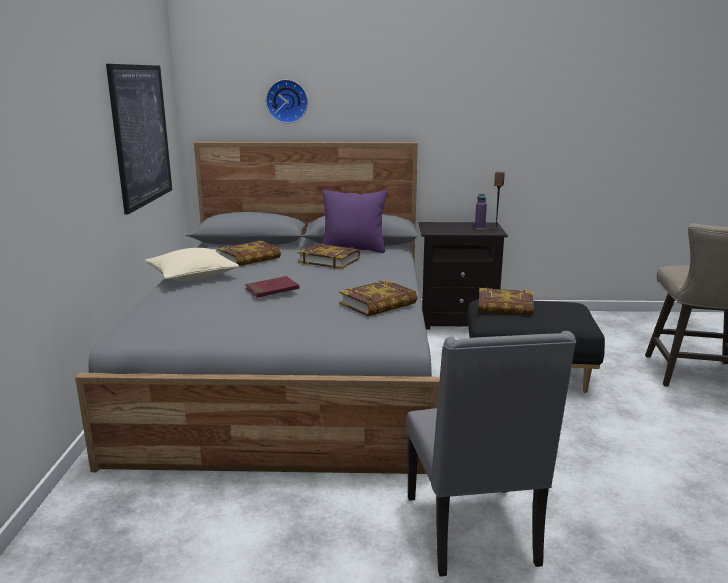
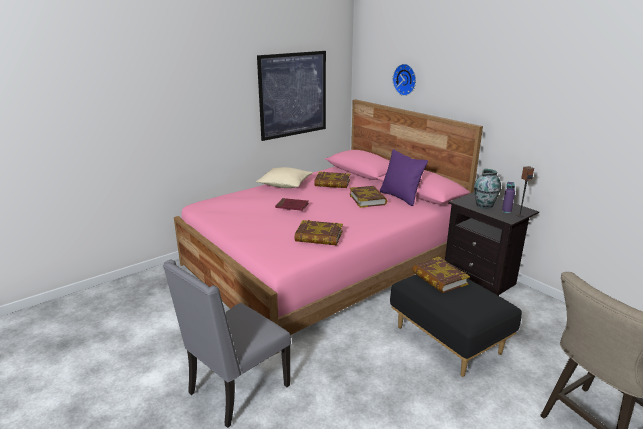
camera: 50 degrees right, 5 degrees up
(293, 370) = (324, 262): grey bed -> pink bed
(455, 229) = (484, 205): none -> vase

